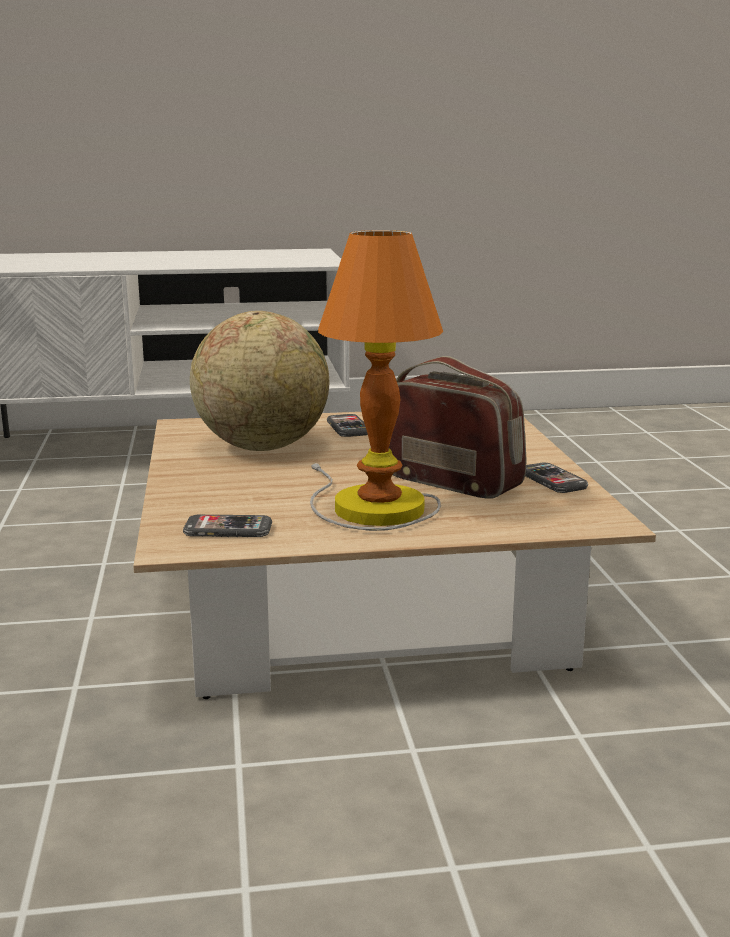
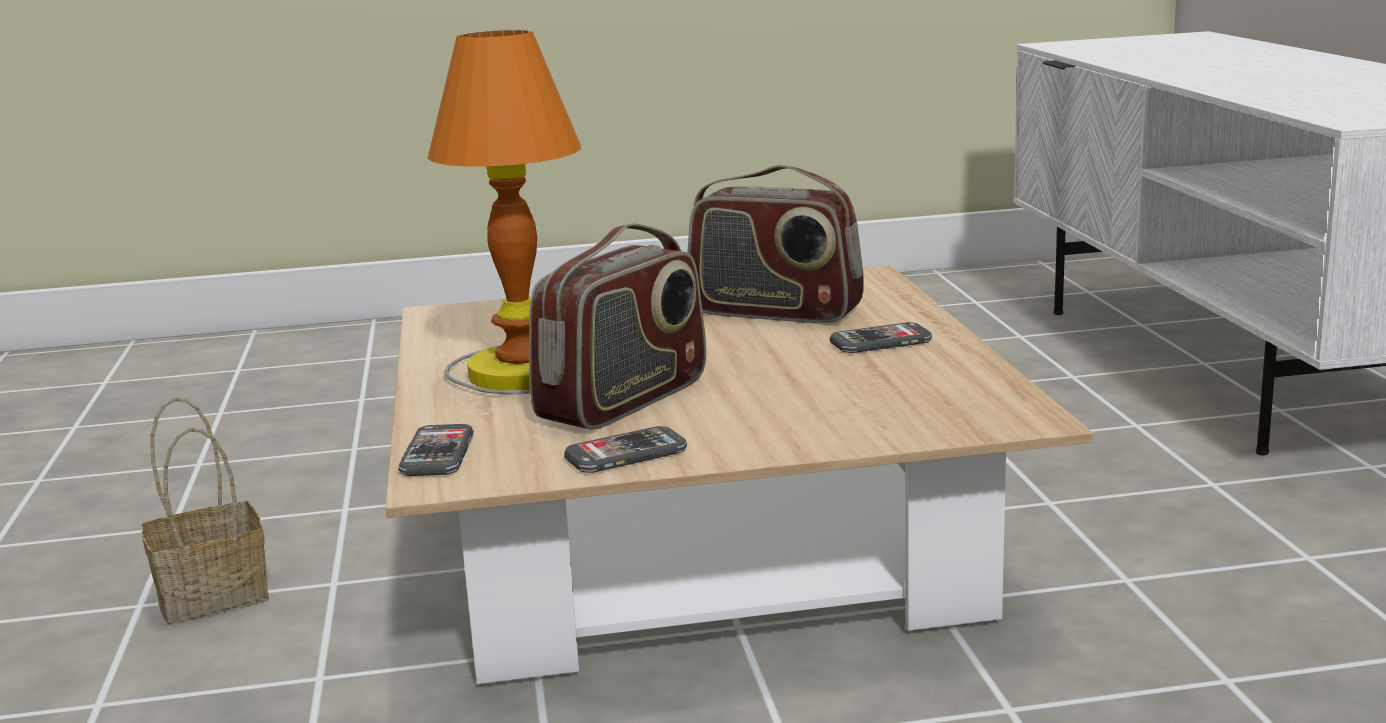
camera: 90 degrees right, 0 degrees up
(228, 529) = (478, 324): phone -> phone (437, 454)
(262, 447) = (774, 312): globe -> radio
(441, 819) = (209, 598): none -> basket

